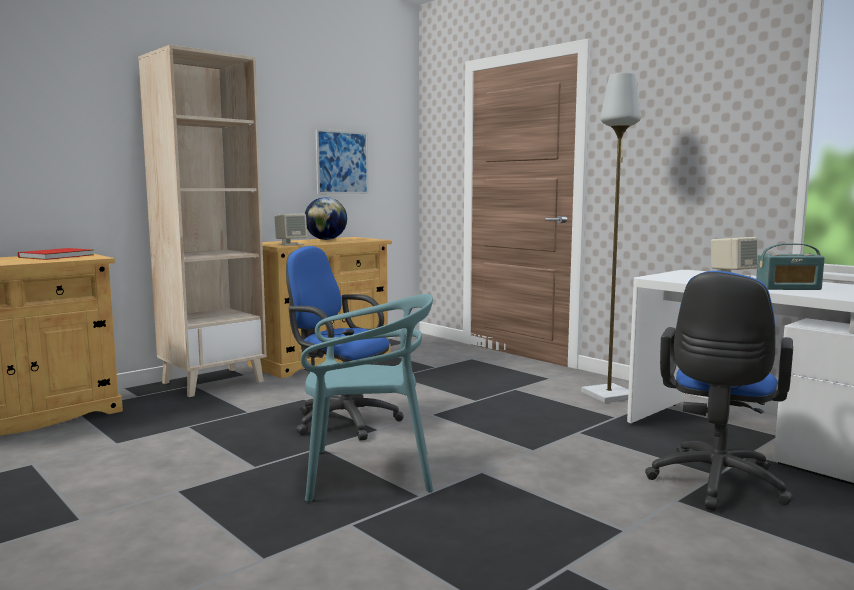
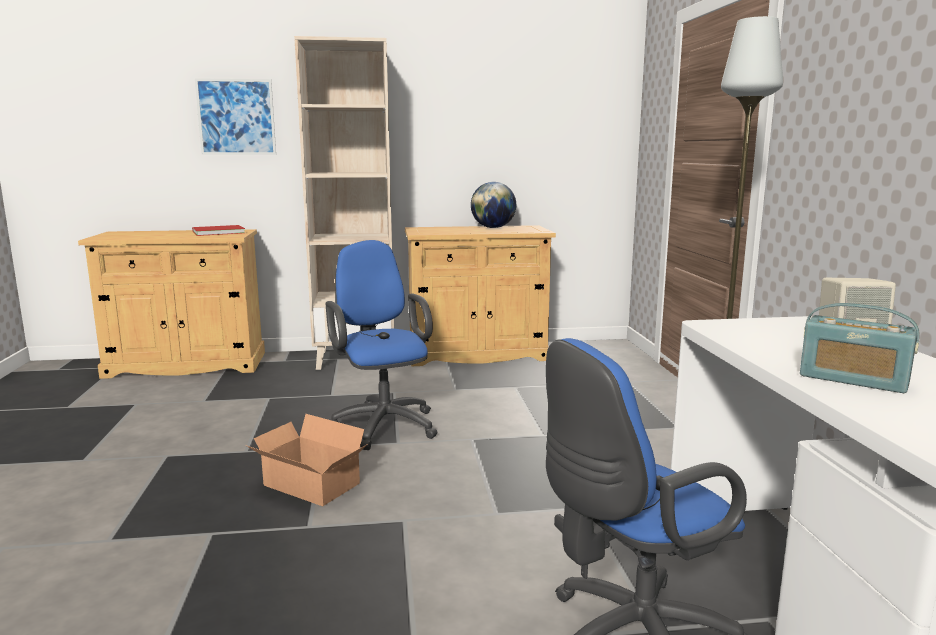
camera: 35 degrees right, 5 degrees up
(291, 244) = (435, 232): beige speaker -> none
(342, 162) = (528, 142): picture -> picture (236, 117)
(368, 473) = (310, 486): turquoise chair -> cardboard box

